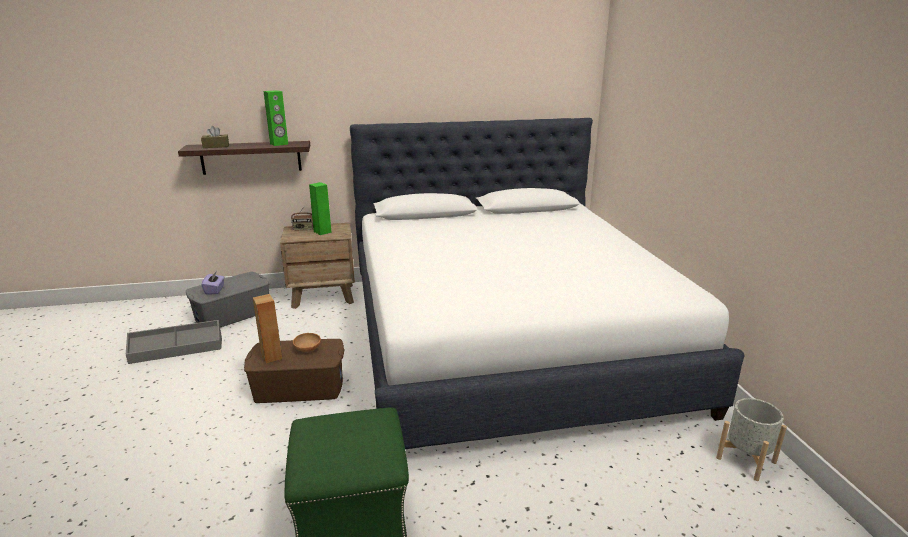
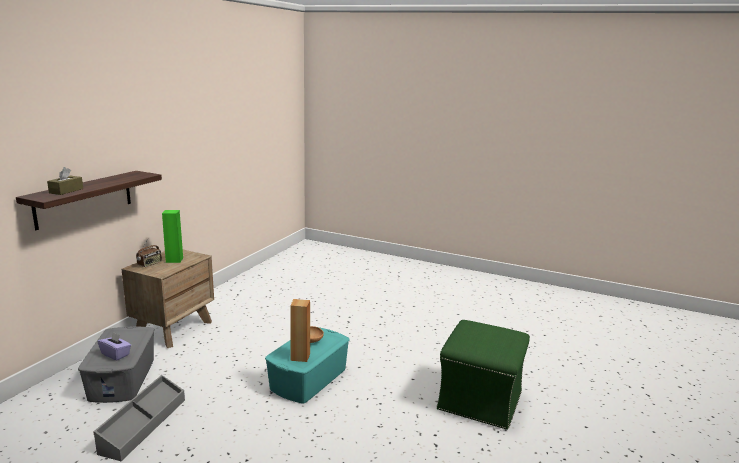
camera: 55 degrees left, 5 degrees down
(279, 144) = (124, 177): green speaker -> none
(299, 387) = (308, 379): brown storage box -> turquoise storage box
(506, 337) = (354, 292): white bed -> none
(746, 460) = (529, 289): grey planter -> none

